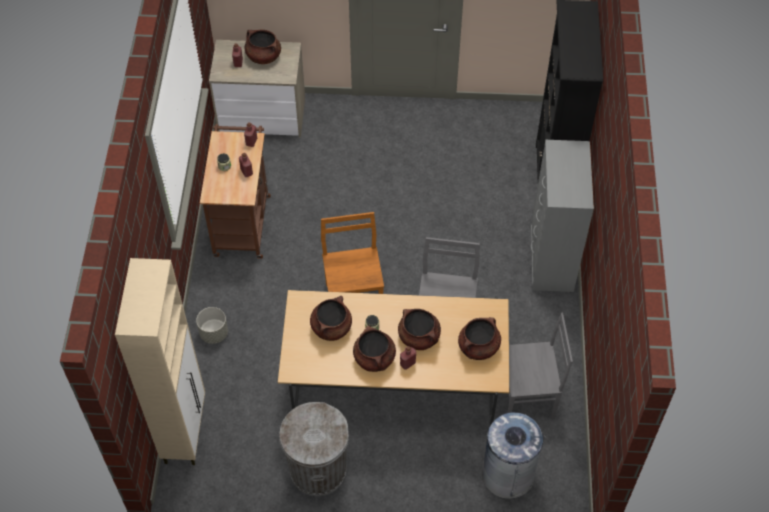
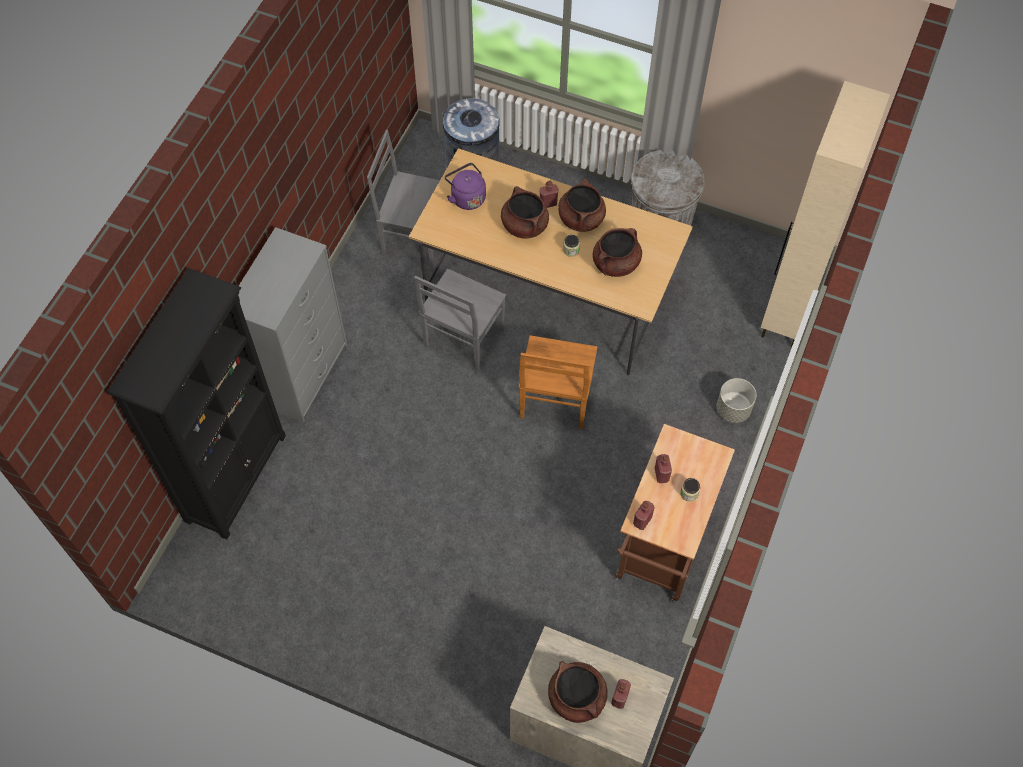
camera: 160 degrees left, 5 degrees up
(478, 347) = (466, 197): brown cooking pot -> purple kettle

